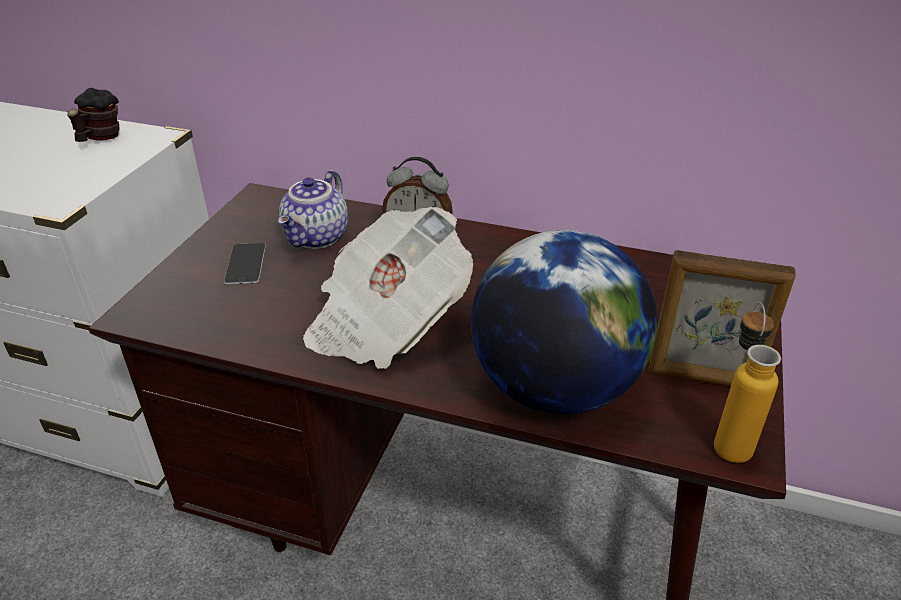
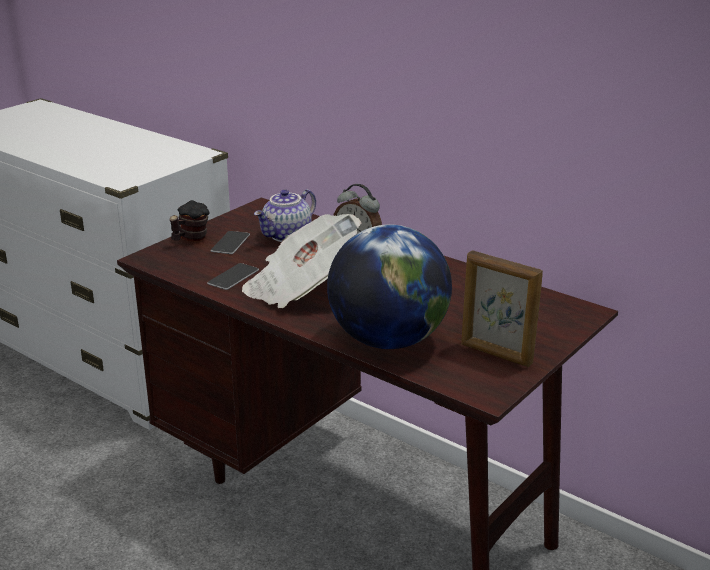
camera: 20 degrees right, 10 degrees down
(100, 139) = (165, 150): mug -> mug (190, 239)
(279, 322) = (233, 276): none -> phone
(729, 438) = (485, 385): bottle -> none

